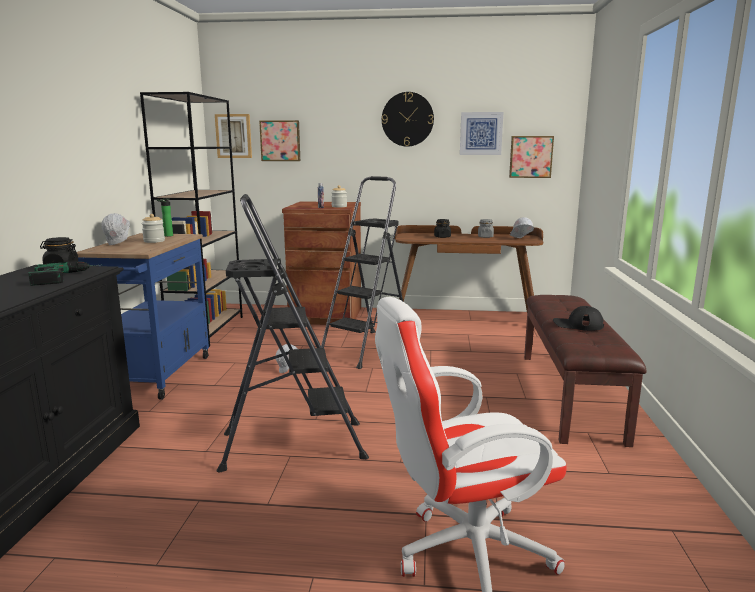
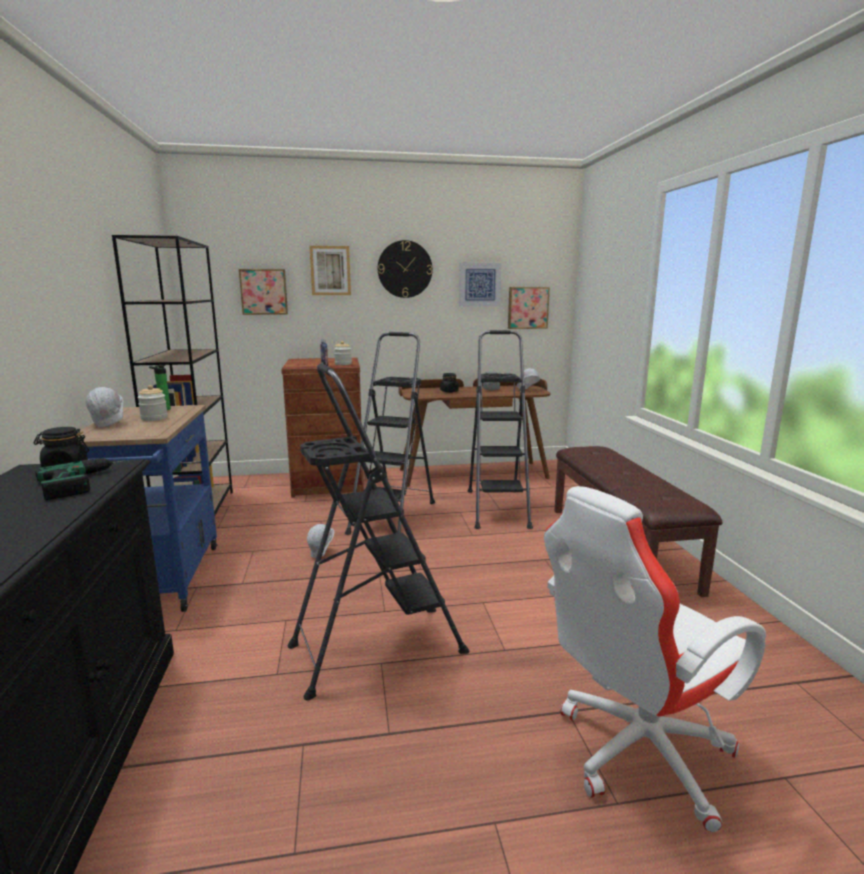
camera: 15 degrees left, 0 degrees up
(234, 136) = (207, 286): picture -> picture (330, 270)
(469, 349) = (497, 507): none -> step ladder
(577, 325) = (633, 478): black cap -> none

